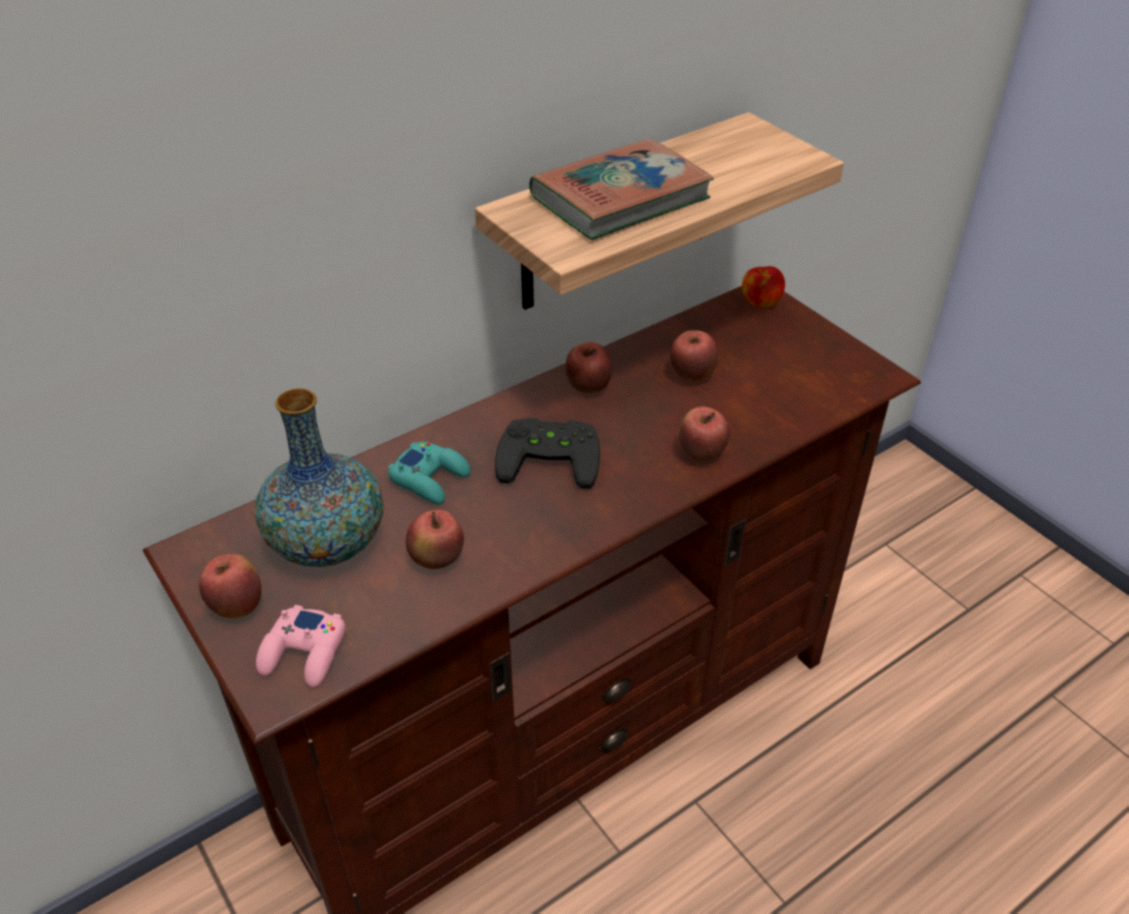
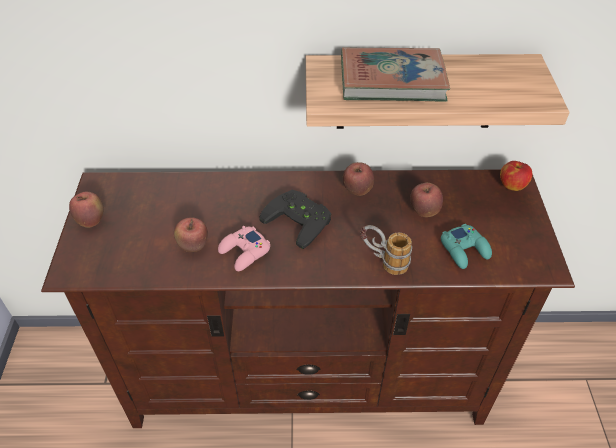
camera: 35 degrees right, 5 degrees up
(304, 653) = (96, 260): pink game controller -> pink game controller (244, 252)
(328, 543) = (155, 211): vase -> none
(430, 478) = (230, 201): turquoise game controller -> turquoise game controller (464, 250)
(701, 454) = (383, 261): apple -> mug

